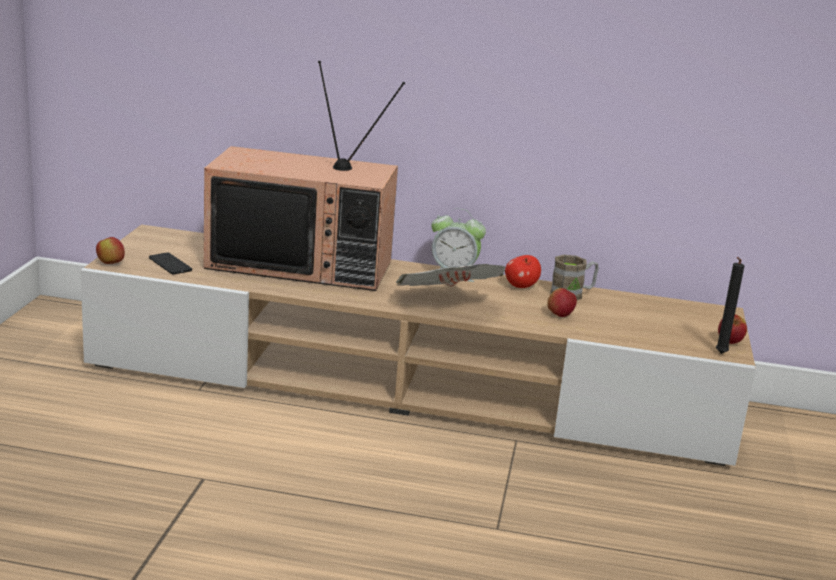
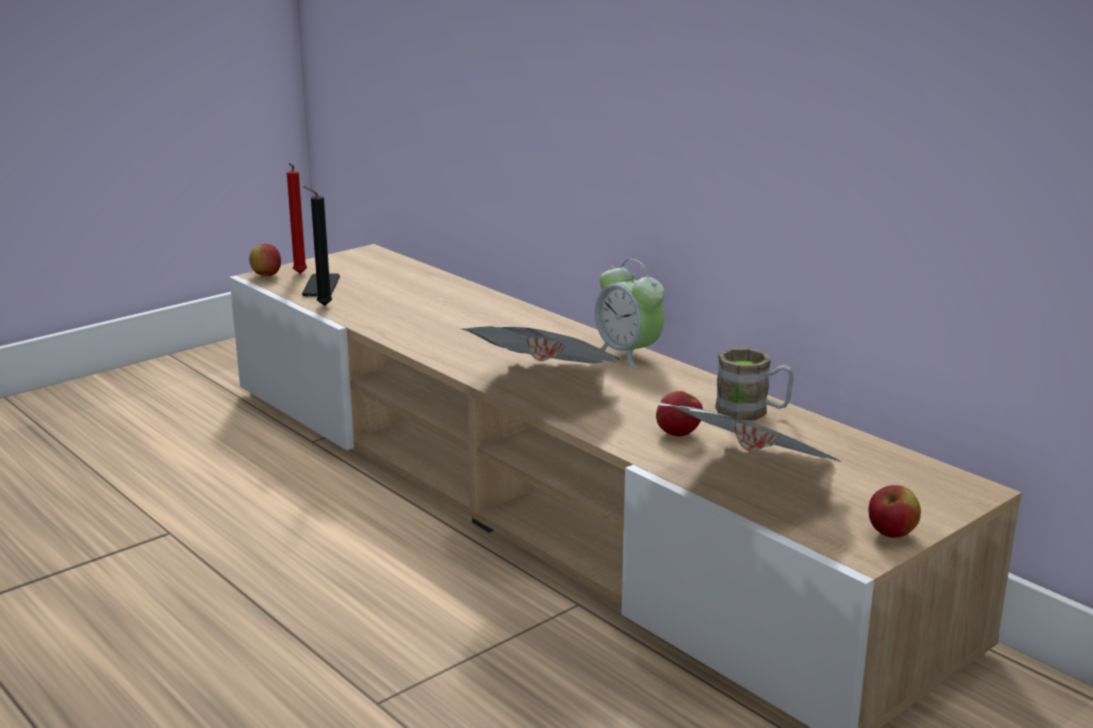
camera: 40 degrees right, 0 degrees up
(134, 258) = (299, 274): none -> red candle
(303, 264) = (461, 310): television -> none
(520, 286) = (693, 386): apple -> none
(635, 332) = (754, 481): none -> newspaper
(720, 354) = (839, 546): black candle -> black candle (322, 306)

